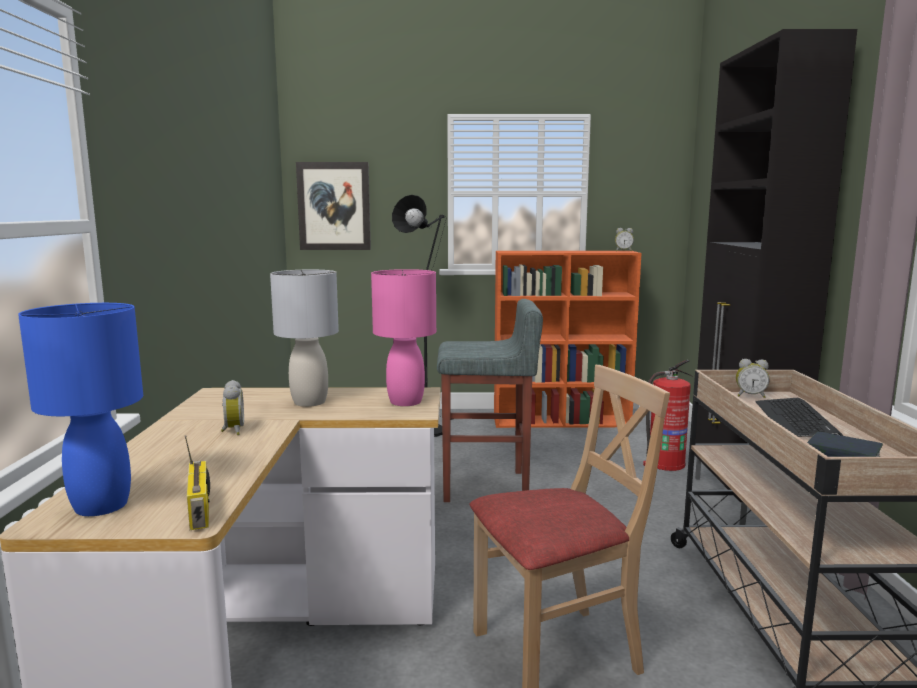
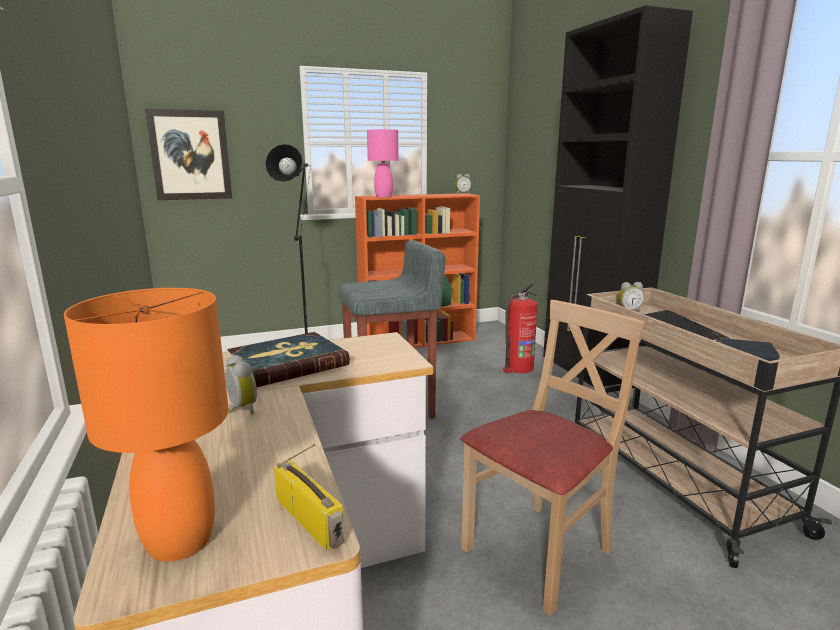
camera: 20 degrees left, 5 degrees up
(102, 506) = (181, 541): blue table lamp -> orange table lamp
(309, 402) = (288, 363): grey table lamp -> book
(405, 402) = (383, 351): pink table lamp -> pink table lamp (383, 196)

